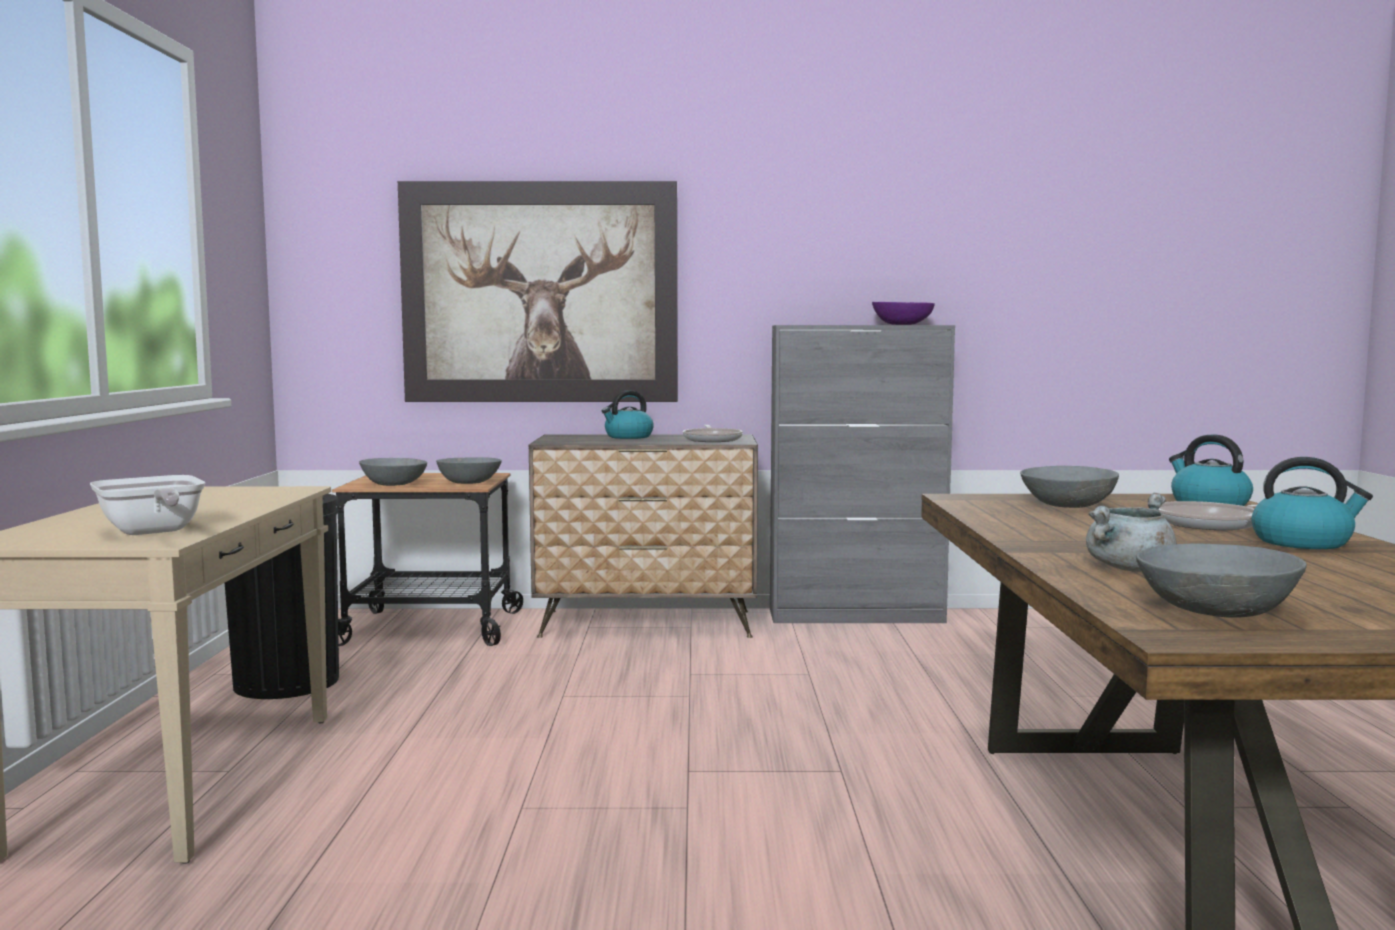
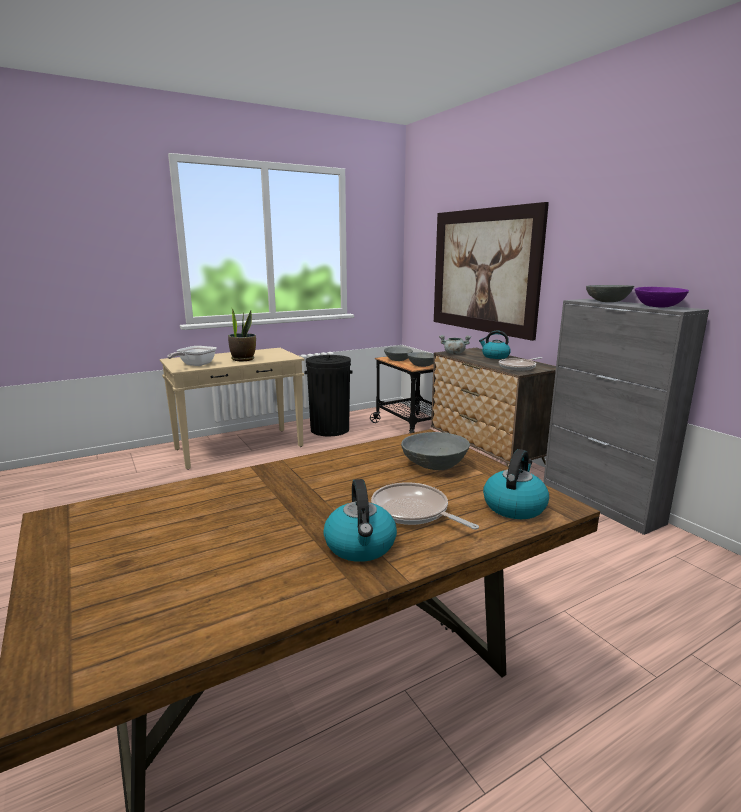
camera: 60 degrees right, 10 degrees up
(210, 507) = (243, 359): none -> potted plant
(1129, 569) = (216, 497): grey cooking pot -> grey cooking pot (454, 353)
(1216, 610) = (110, 524): grey bowl -> grey bowl (608, 301)

